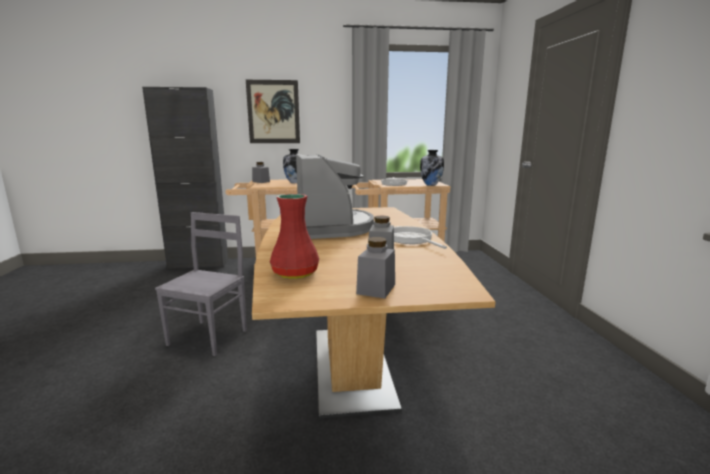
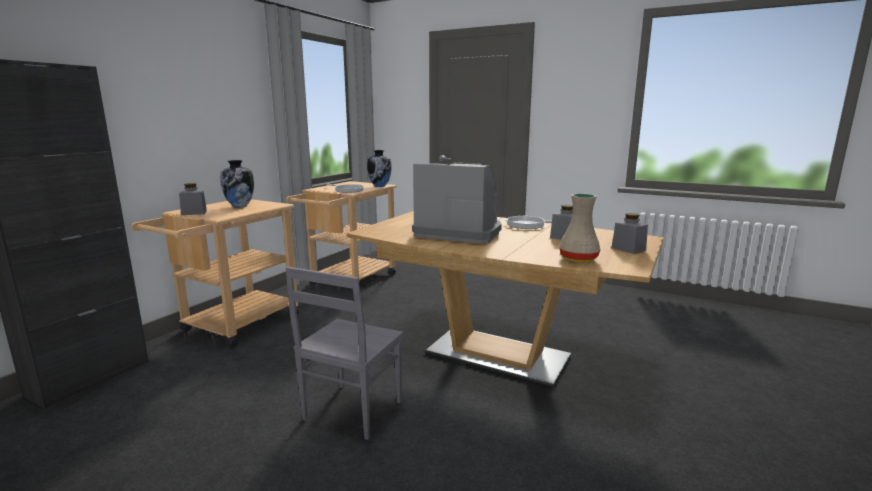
camera: 55 degrees left, 0 degrees up
(209, 337) = (351, 411): grey chair -> grey chair turned 120 degrees counterclockwise
(273, 112) = (169, 107): picture -> none
(294, 273) = (577, 259): red vase -> beige vase

